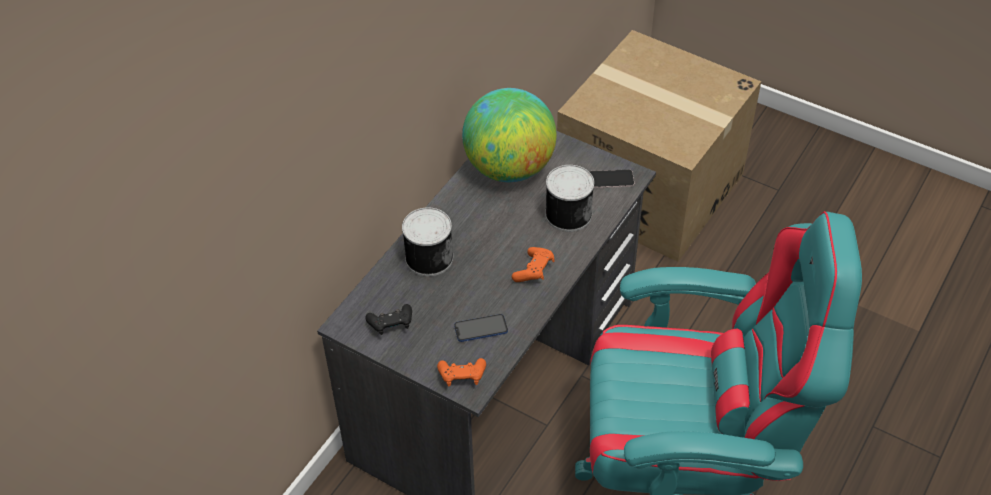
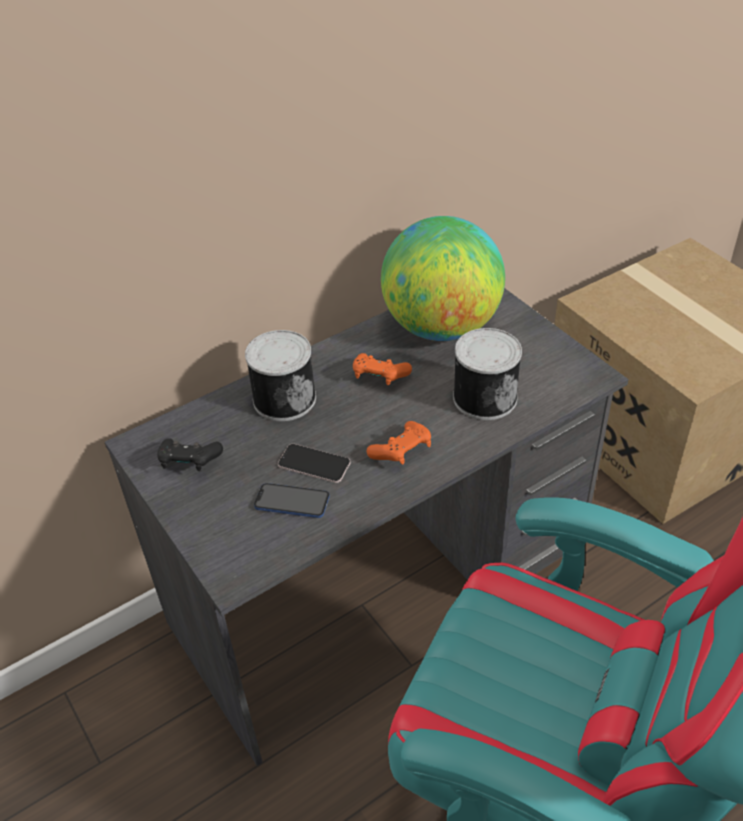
camera: 25 degrees right, 5 degrees down
(462, 377) = (230, 555): orange game controller -> orange game controller (379, 377)
(610, 179) = (561, 372): phone -> phone (314, 464)

